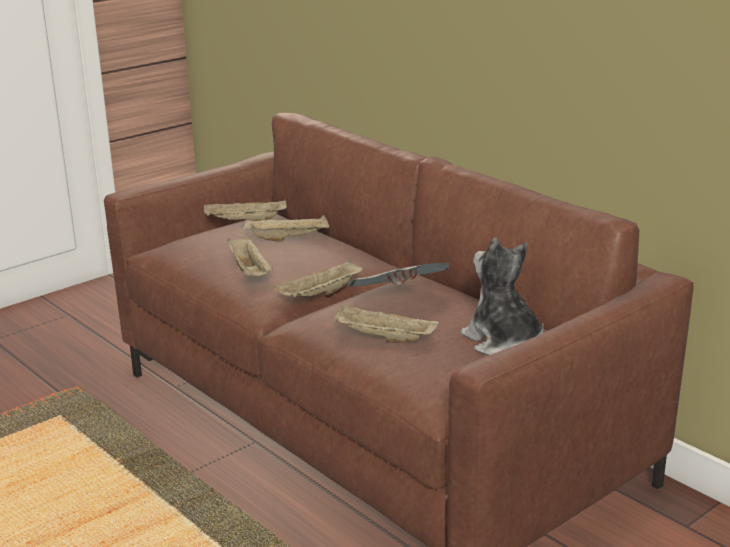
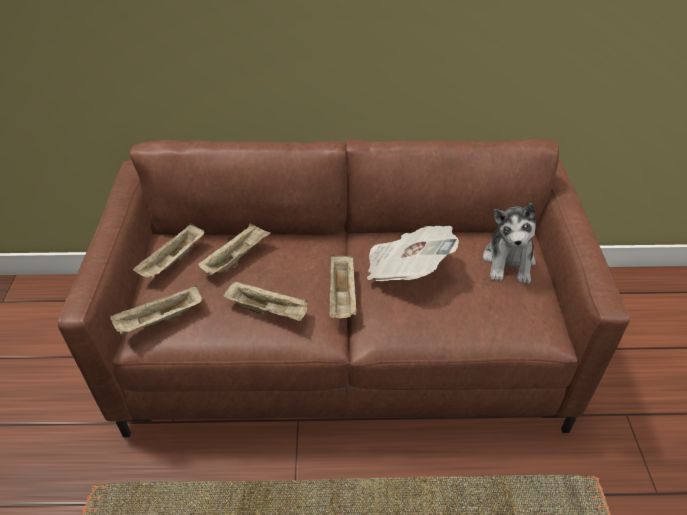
camera: 50 degrees left, 20 degrees up
(383, 338) = (456, 309): beige tray -> beige tray (159, 320)
(502, 342) = (509, 262): plush toy -> plush toy turned 90 degrees counterclockwise

